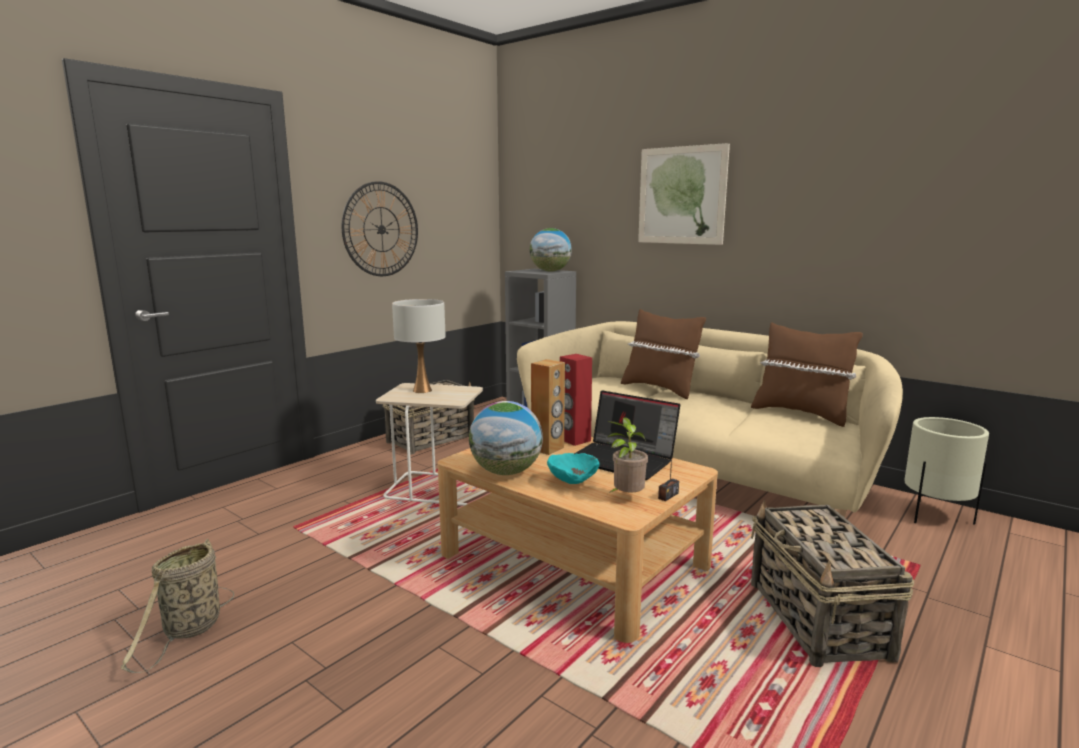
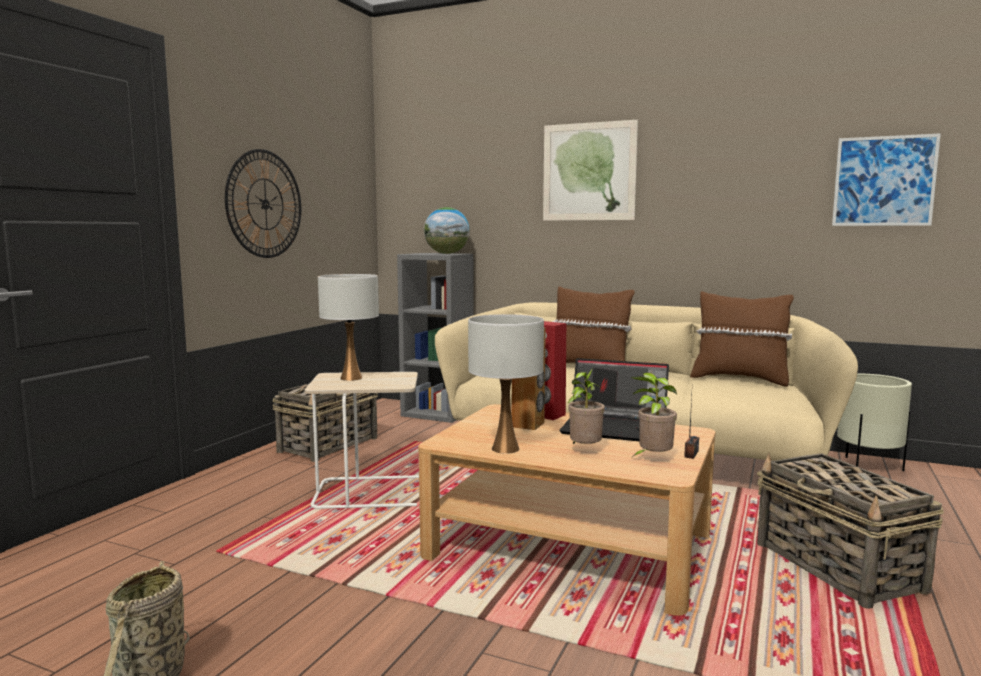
camera: 15 degrees left, 5 degrees down
(506, 472) = (506, 449): globe -> white table lamp
(572, 481) = (584, 450): turquoise bowl -> potted plant
(985, 211) = (884, 181): none -> picture

